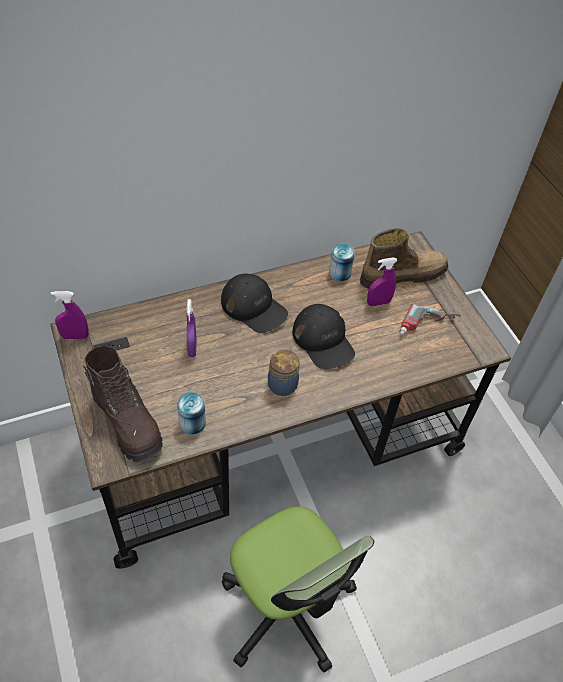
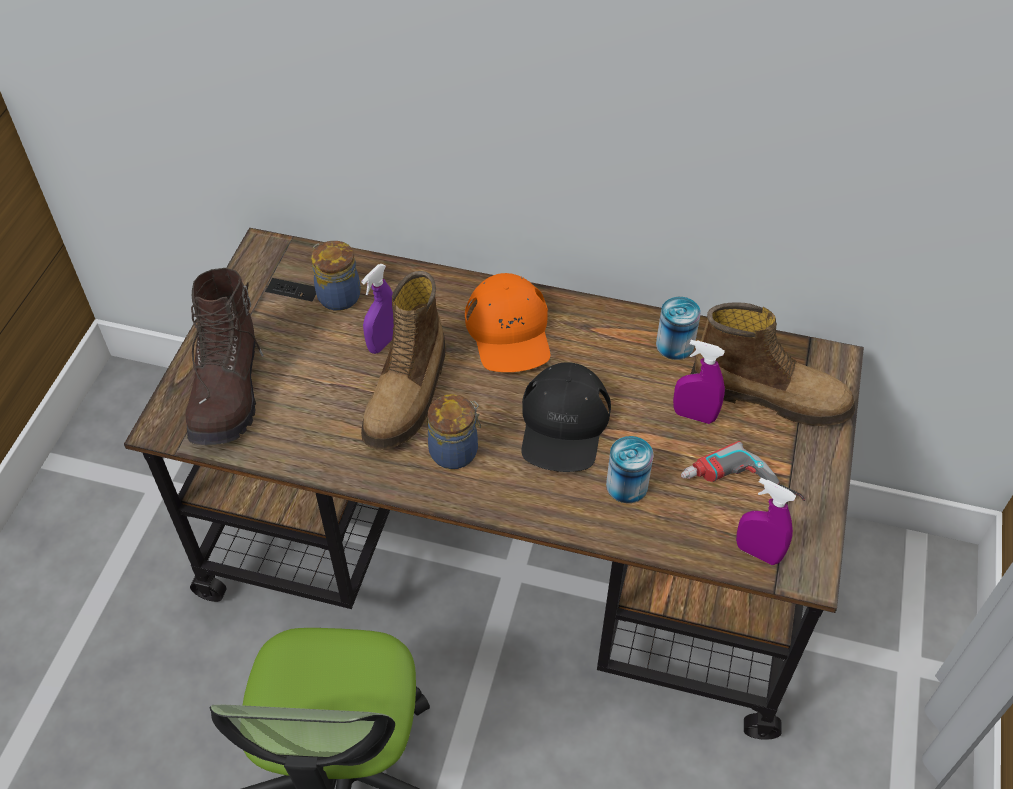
camera: 40 degrees right, 0 degrees up
(75, 336) = (262, 256): purple spray bottle -> purple spray bottle (757, 552)
(142, 336) = (337, 295): none -> jar
(192, 422) = (299, 434): can -> can (627, 485)
(232, 368) = (408, 394): none -> boot
(254, 307) = (509, 331): black cap -> orange cap

